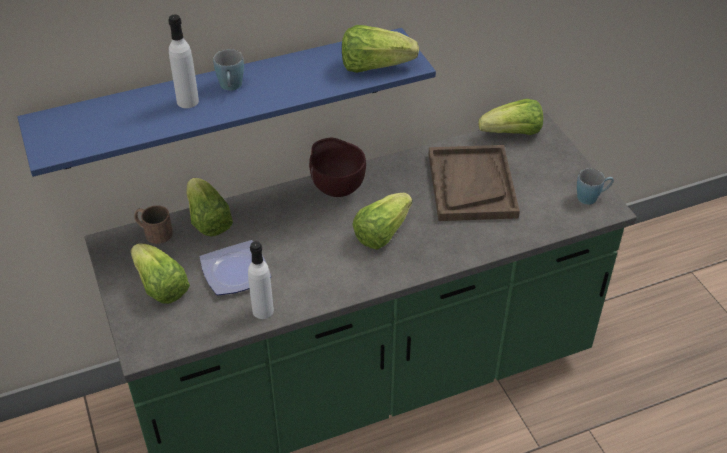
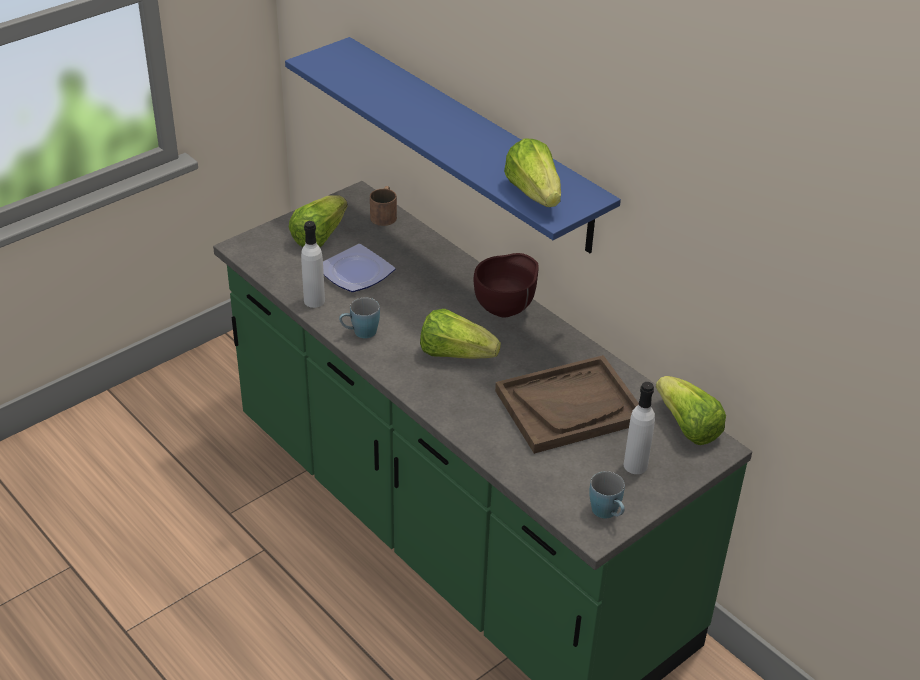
camera: 70 degrees right, 5 degrees down
(188, 101) = (413, 105): white bottle -> white bottle (635, 465)
(208, 220) = (415, 240): lettuce -> none
(231, 87) = (447, 122): blue mug -> blue mug (360, 333)

